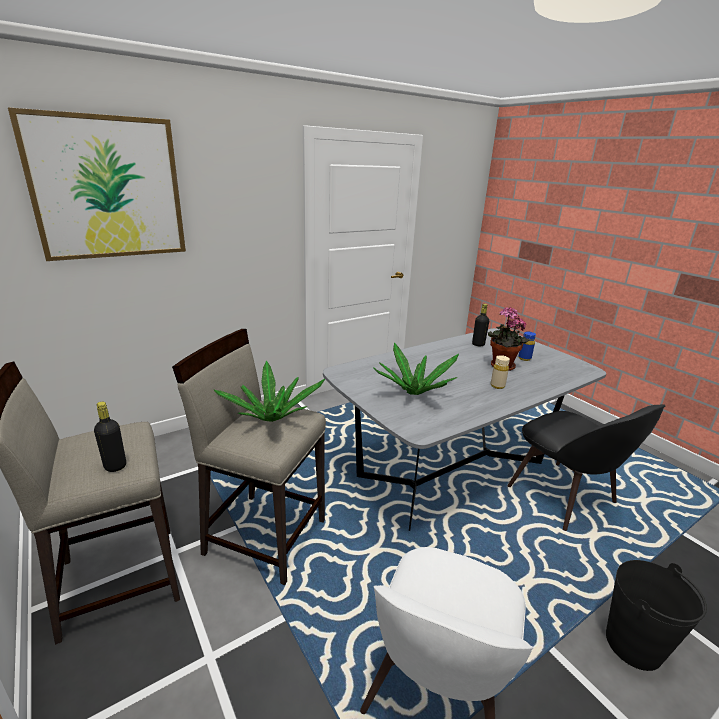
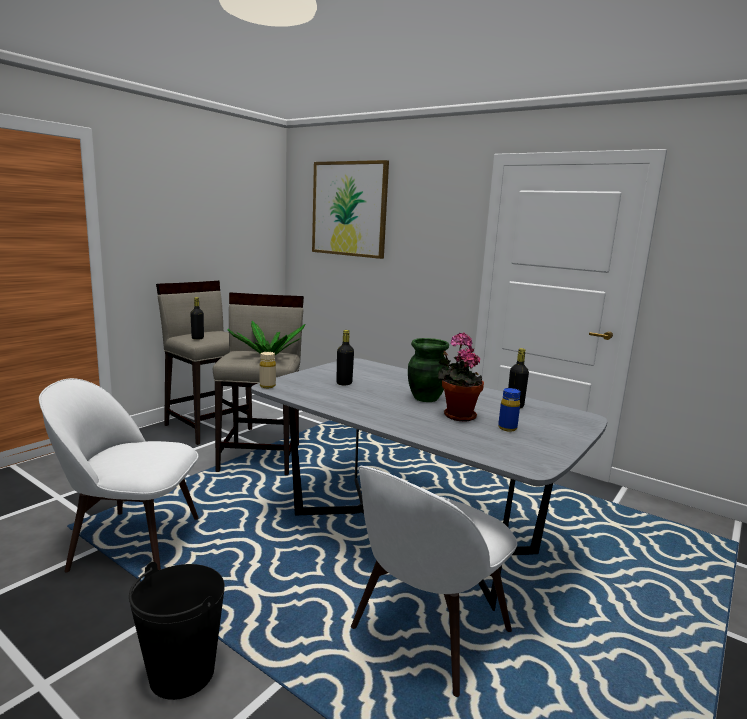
camera: 70 degrees right, 10 degrees down
(414, 392) = (344, 383): potted plant -> black bottle
(460, 368) = (425, 398): none -> green vase
(497, 386) = (397, 412): beige bottle -> beige bottle (267, 386)
(564, 497) = (427, 634): black chair -> white chair

